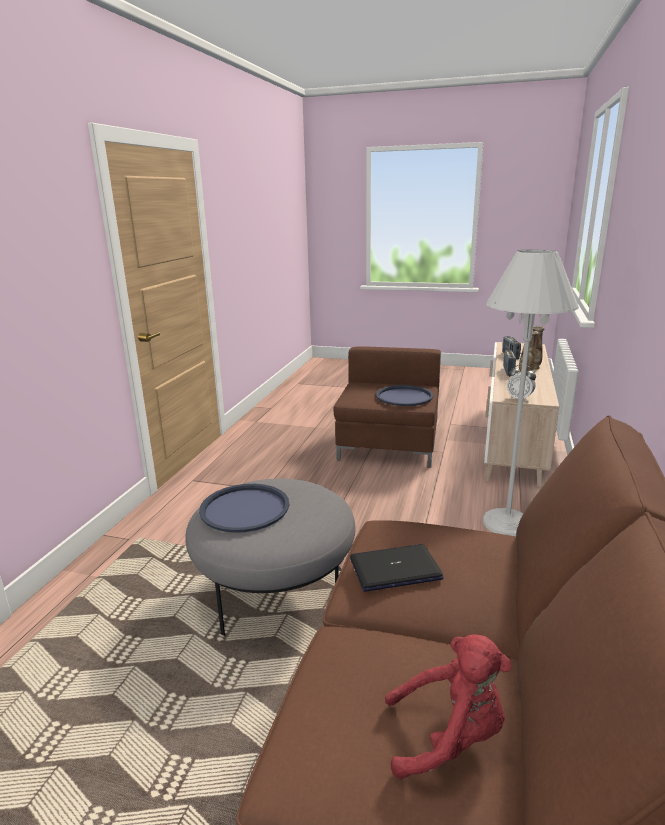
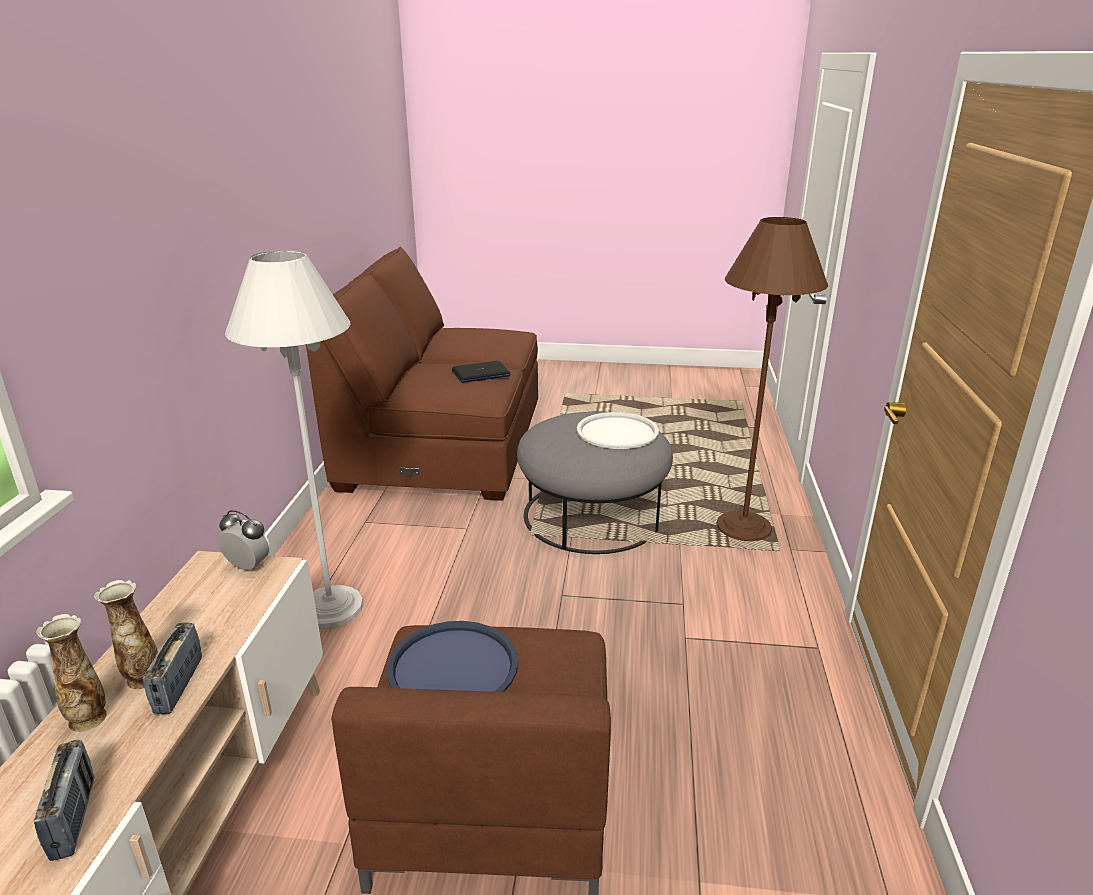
camera: 170 degrees right, 5 degrees up
(142, 563) = (743, 527): none -> brown floor lamp
(245, 509) = (617, 432): blue tray -> white tray
(448, 737) = (461, 336): red plush toy -> none

